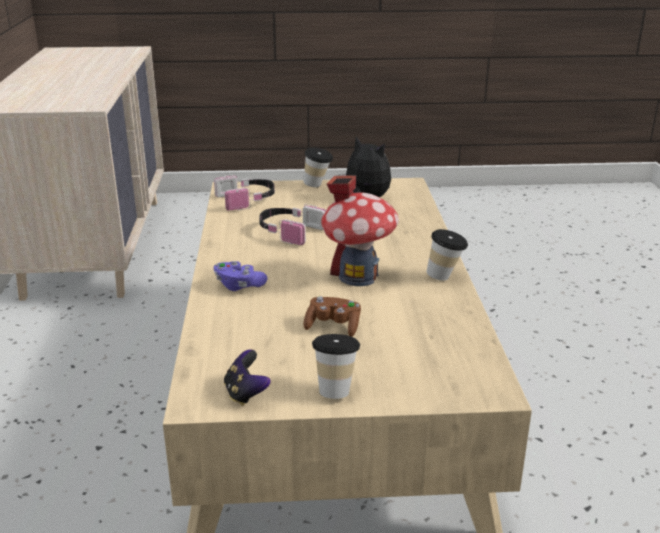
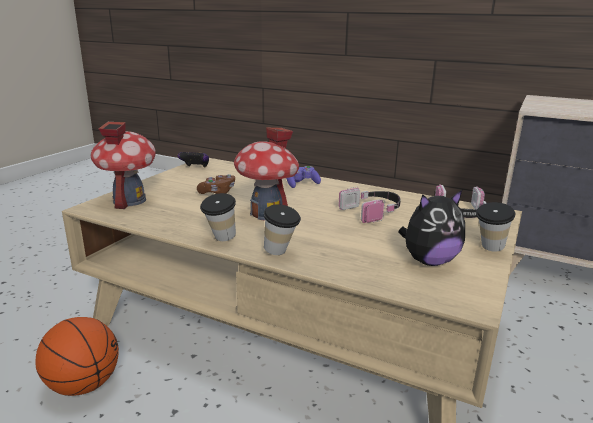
camera: 120 degrees right, 5 degrees down
(335, 389) = (165, 180): cup -> cup (280, 253)
(437, 376) = (129, 200): none -> toy house
(565, 481) = (83, 384): none -> basketball

